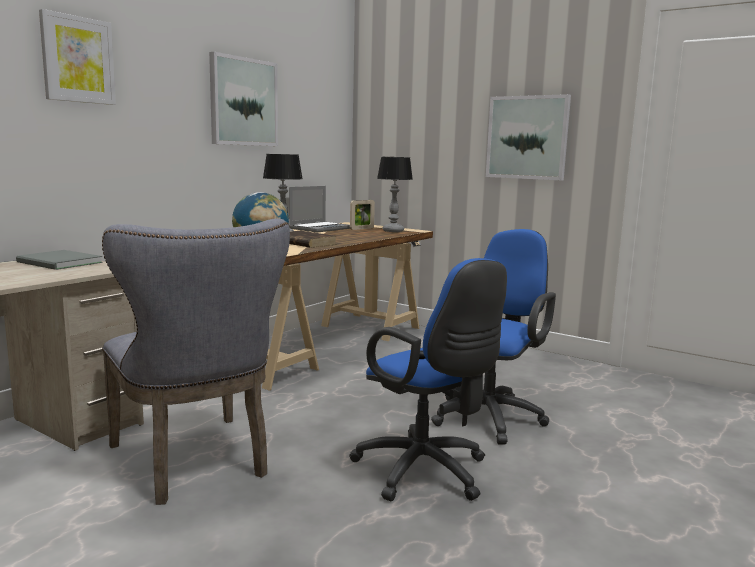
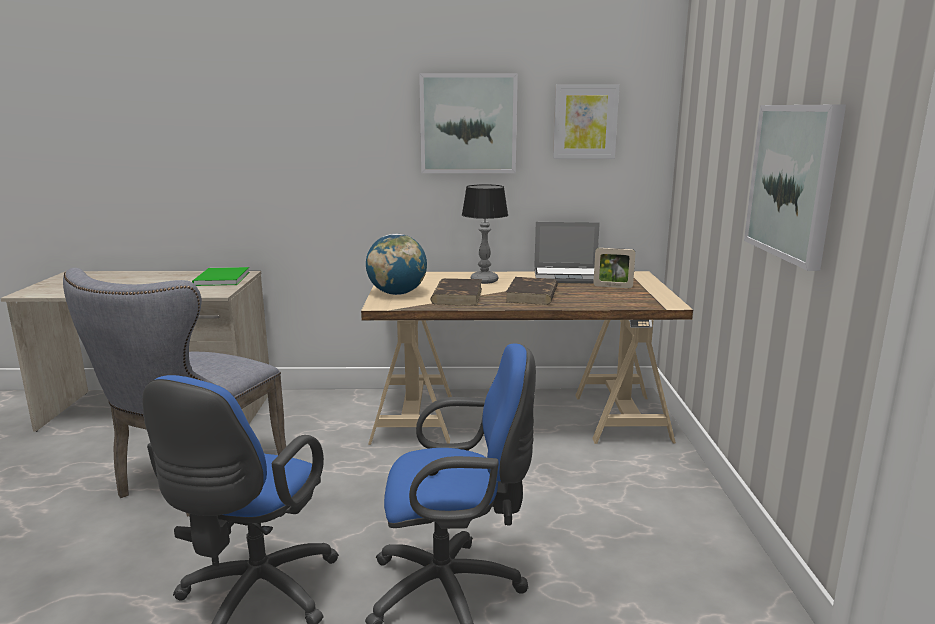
camera: 55 degrees right, 5 degrees up
(59, 263) = (220, 279): grey book -> green book
(77, 60) = (271, 102): picture -> picture (585, 122)
(341, 237) = (532, 295): none -> brown book
(393, 231) = (635, 298): table lamp -> none

